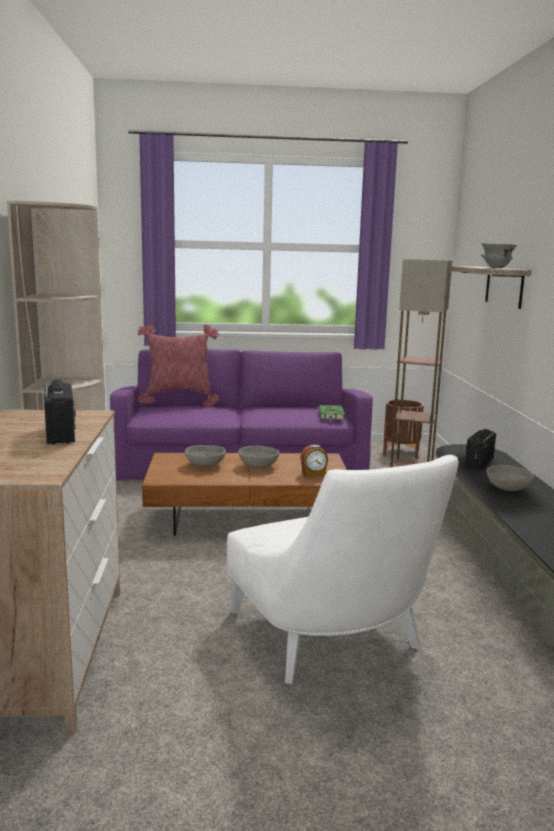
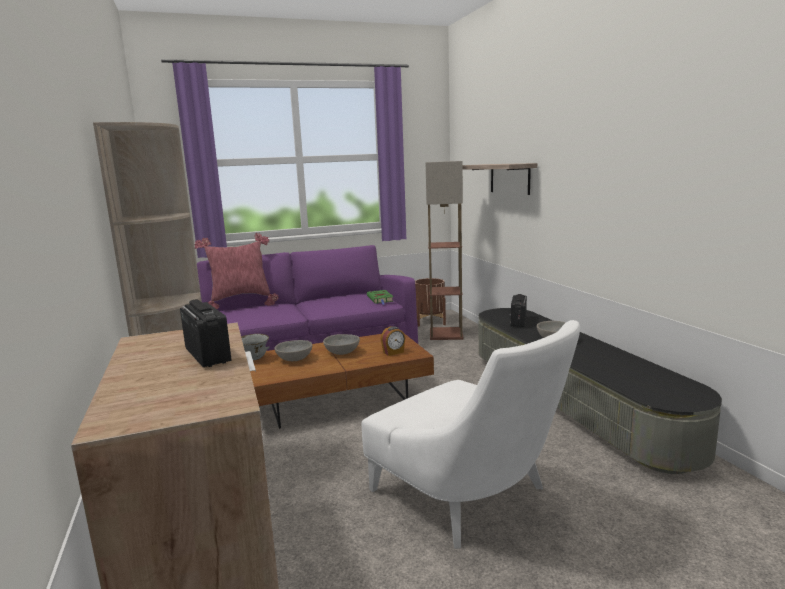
camera: 15 degrees left, 0 degrees up
(496, 268) = (508, 163): grey bowl -> grey bowl (254, 359)

